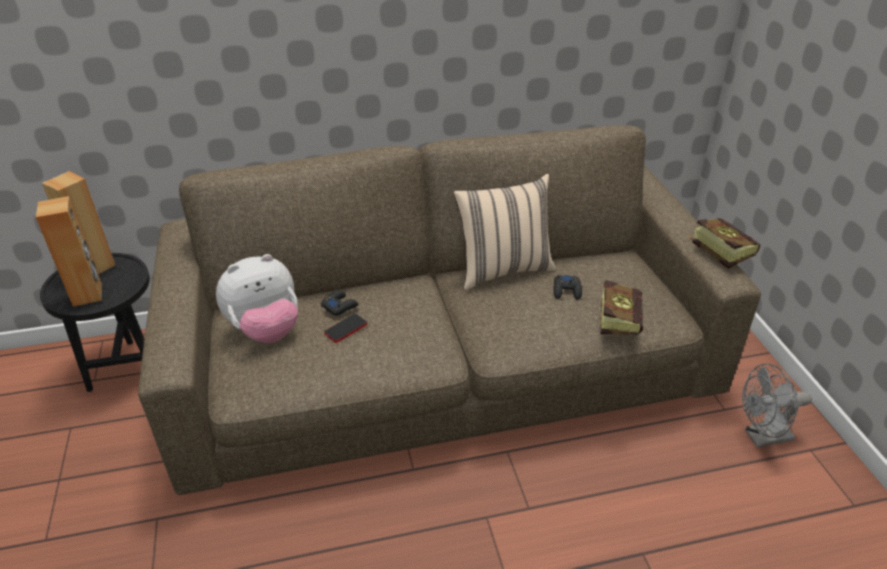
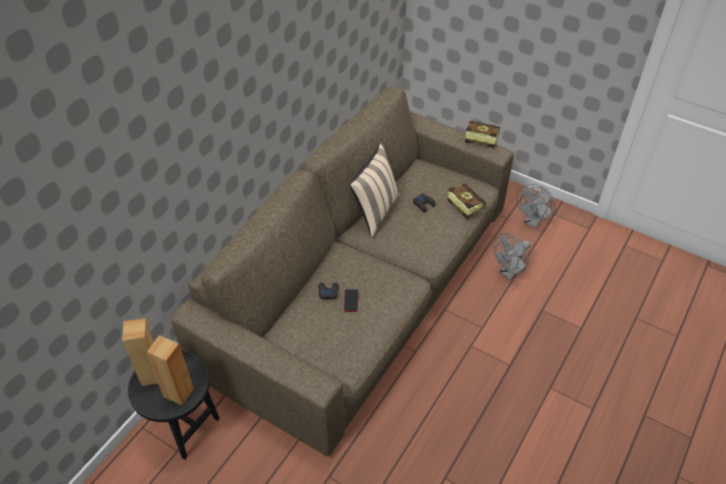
camera: 45 degrees left, 10 degrees up
(266, 330) = (305, 333): plush toy -> none
(649, 473) = (509, 273): none -> grey fan

